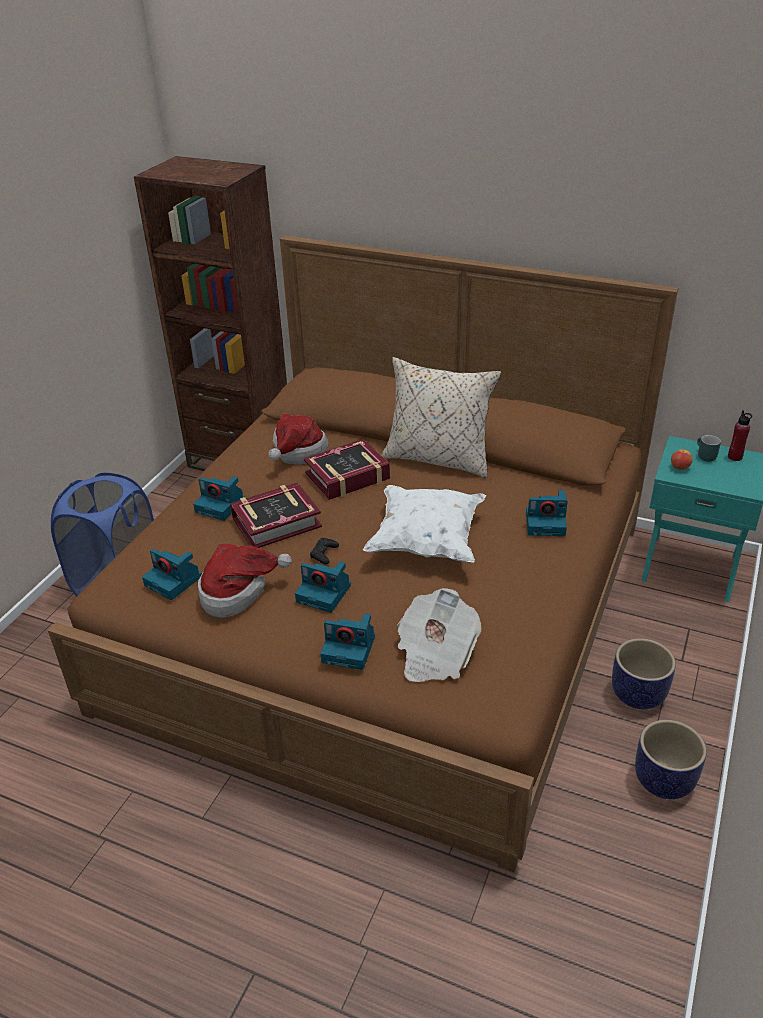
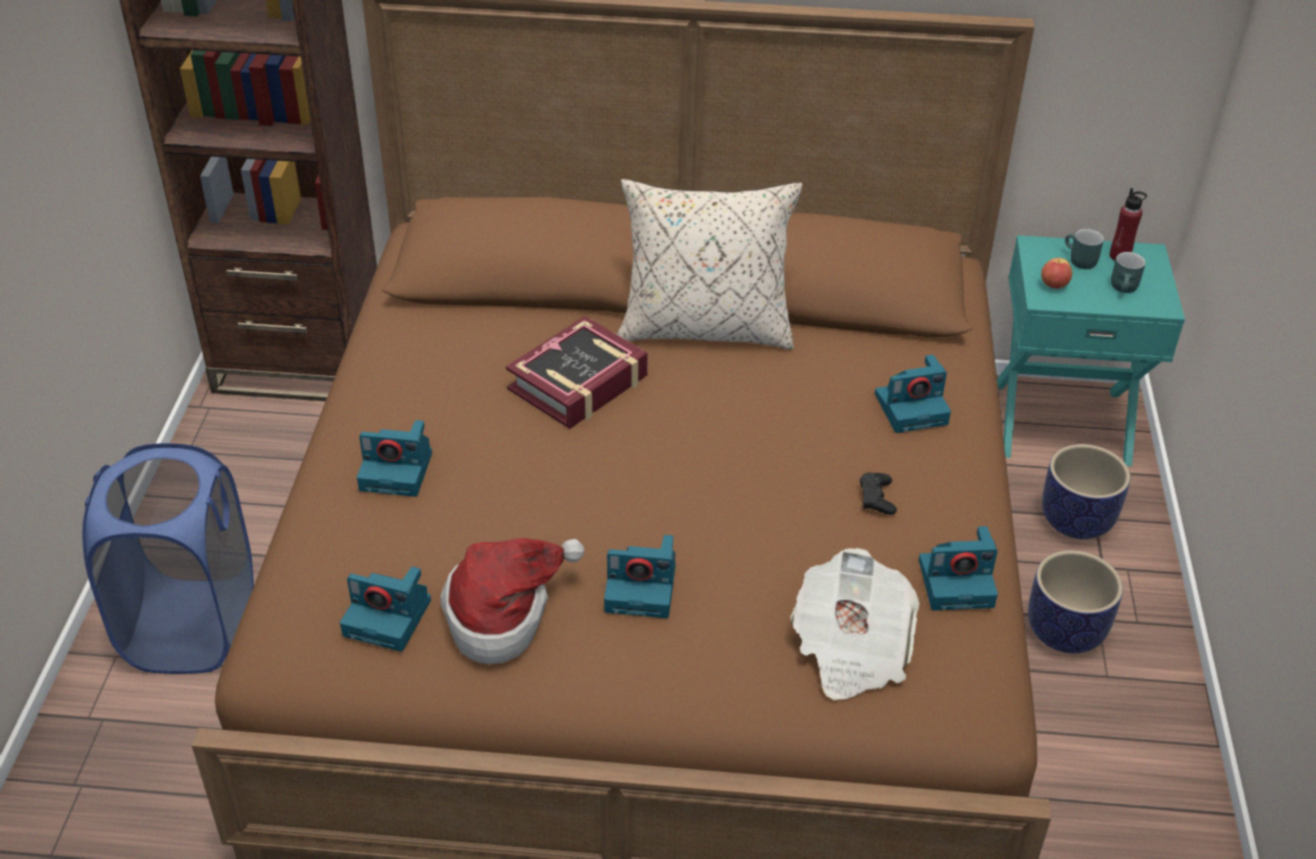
camera: 20 degrees left, 5 degrees up
(276, 522) = (504, 483): book -> none
(297, 452) = (476, 355): hat -> none
(324, 554) = (608, 523): black game controller -> black game controller (877, 498)
(350, 649) = (724, 670): camera -> camera (957, 582)
(426, 541) = (754, 471): white pillow -> none
(664, 781) = (1146, 750): planter -> planter (1077, 521)
(729, 477) = (1125, 289): none -> turquoise mug

